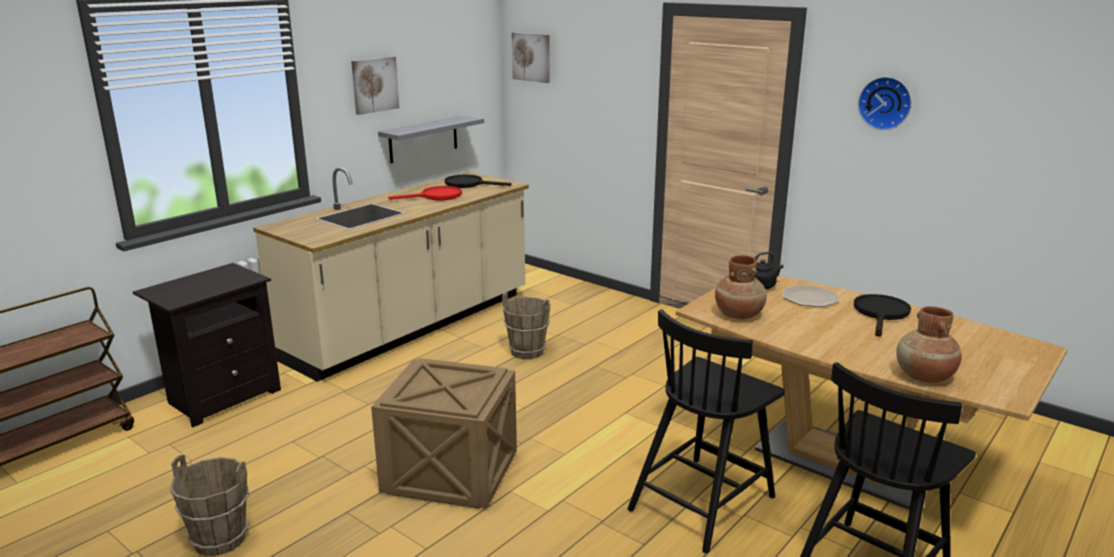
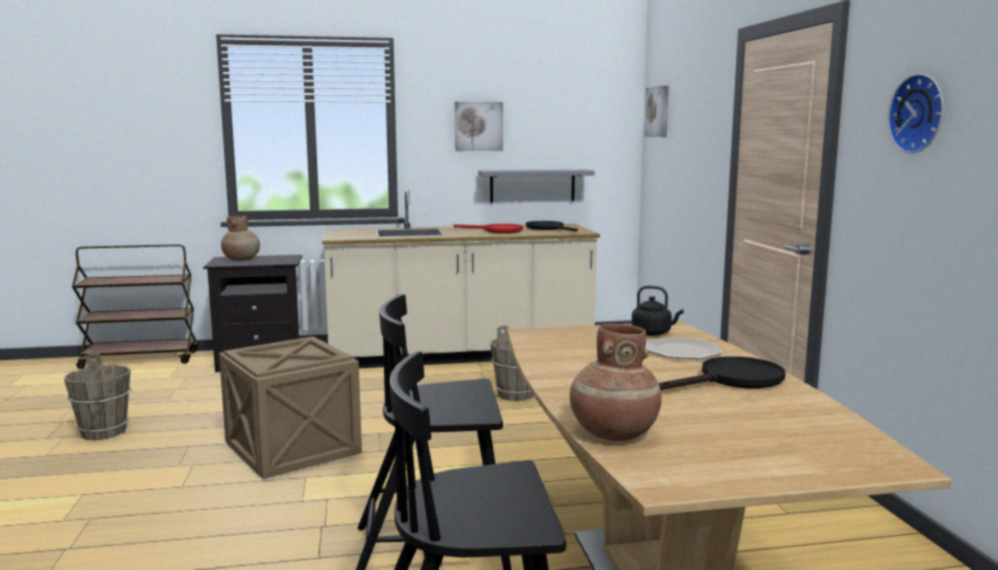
camera: 40 degrees right, 10 degrees down
(739, 314) = (559, 343): brown vase -> brown vase (242, 260)

